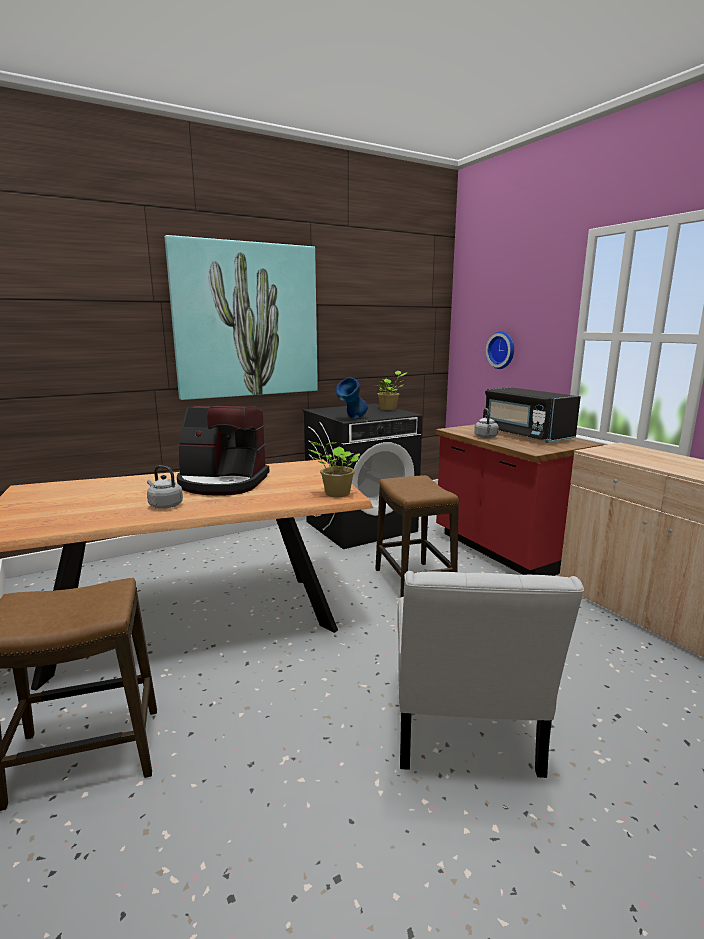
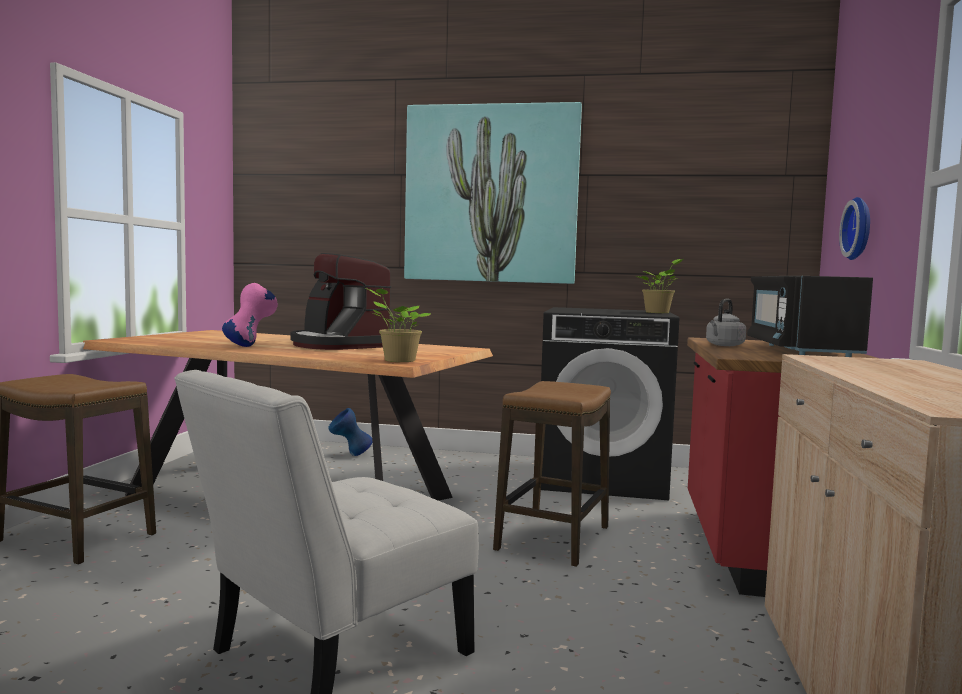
camera: 40 degrees right, 10 degrees down
(164, 505) = (250, 346): grey kettle -> pink vase
(352, 419) = (568, 311): blue vase -> blue vase (350, 455)

